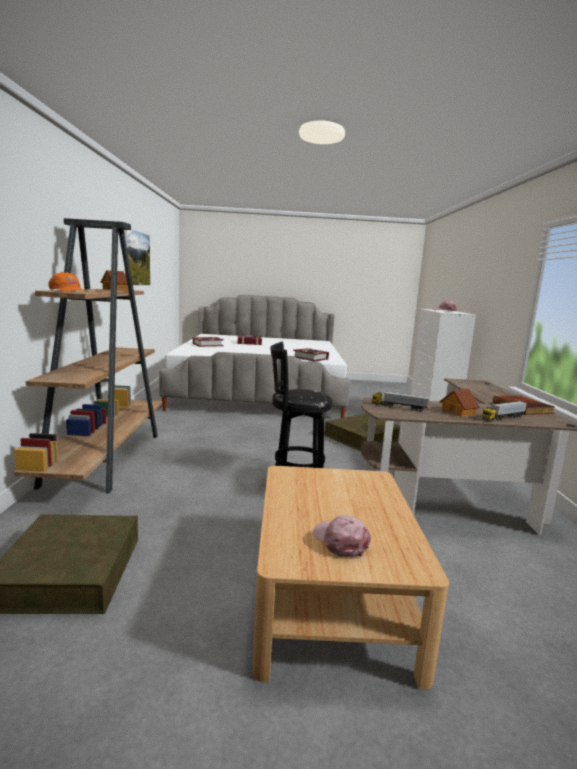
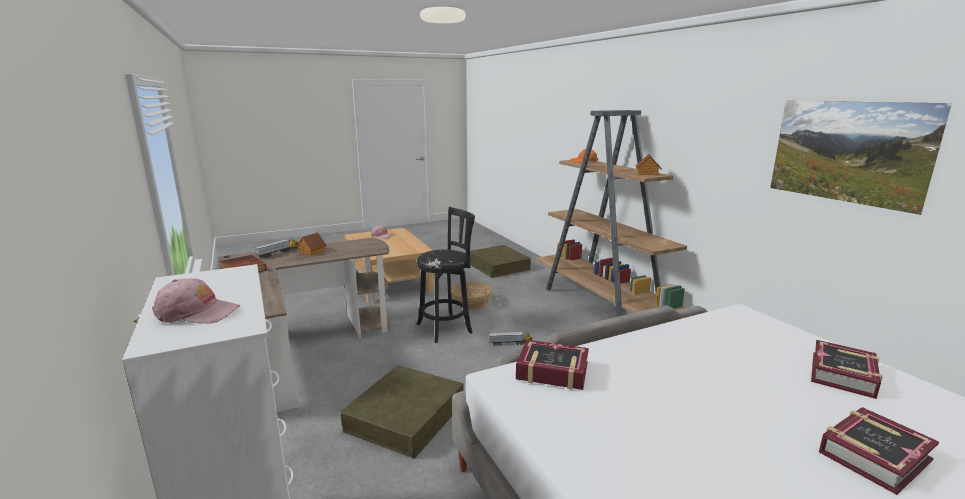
camera: 155 degrees right, 5 degrees up
(234, 500) = (471, 303): none -> basket
(399, 407) = (359, 247): toy truck -> toy truck (510, 343)

